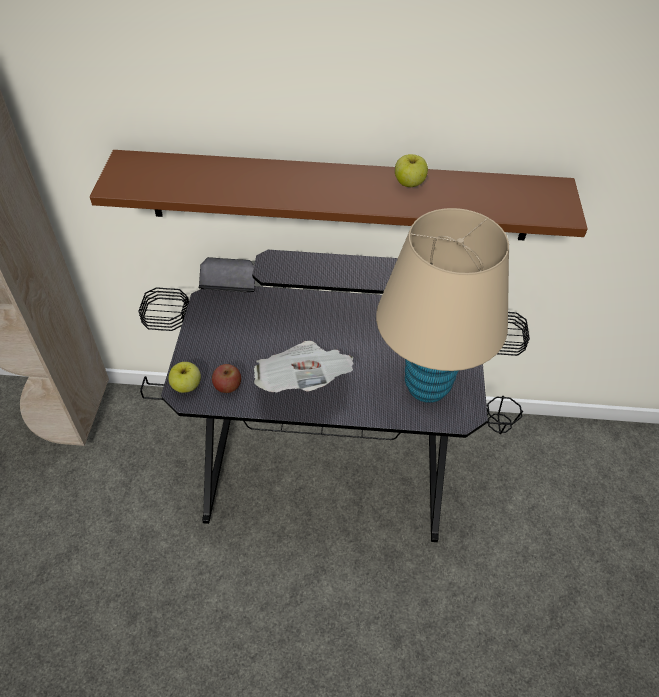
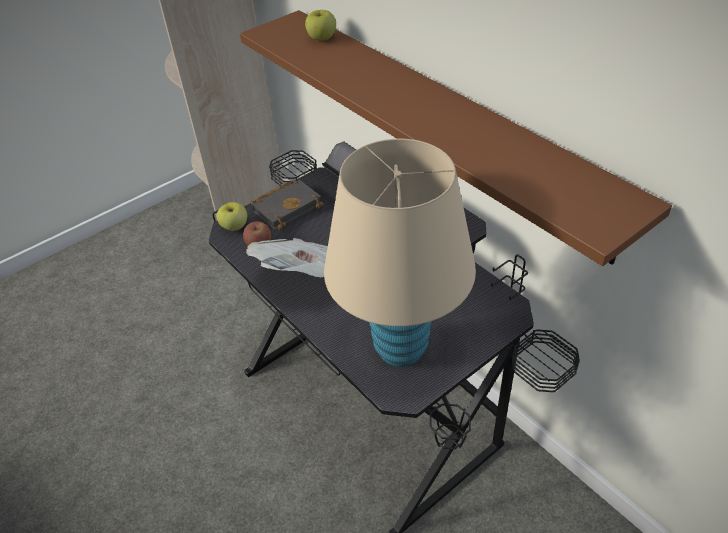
camera: 50 degrees right, 5 degrees down
(209, 341) = (287, 206): none -> black book
(409, 183) = (480, 128): apple -> apple (322, 38)

